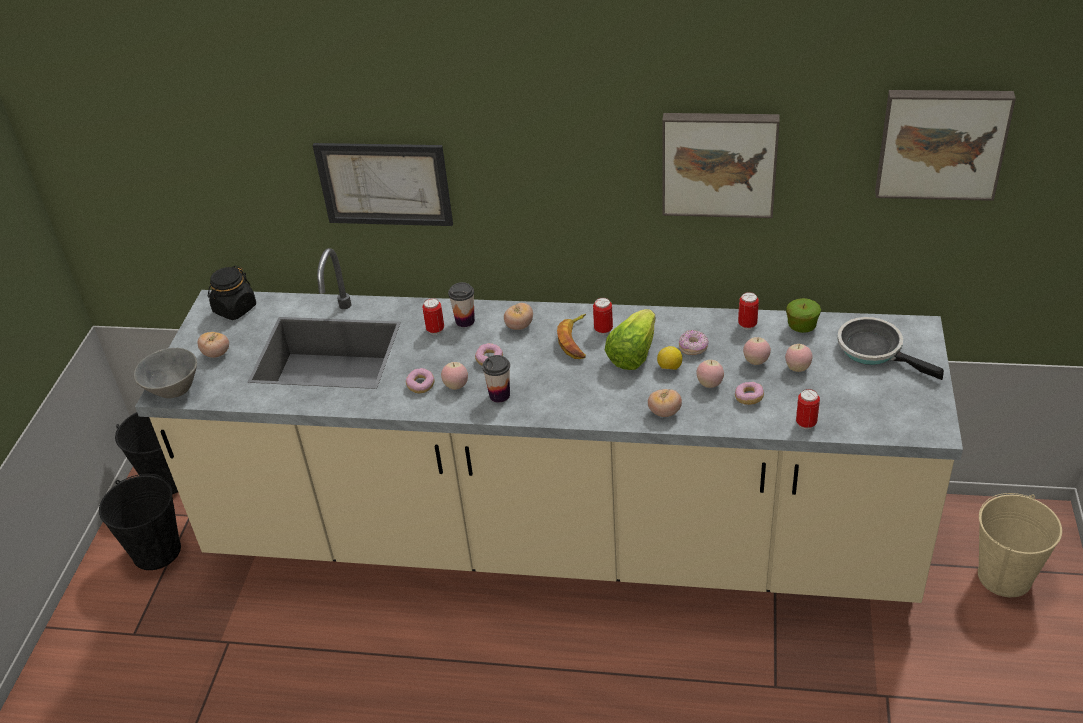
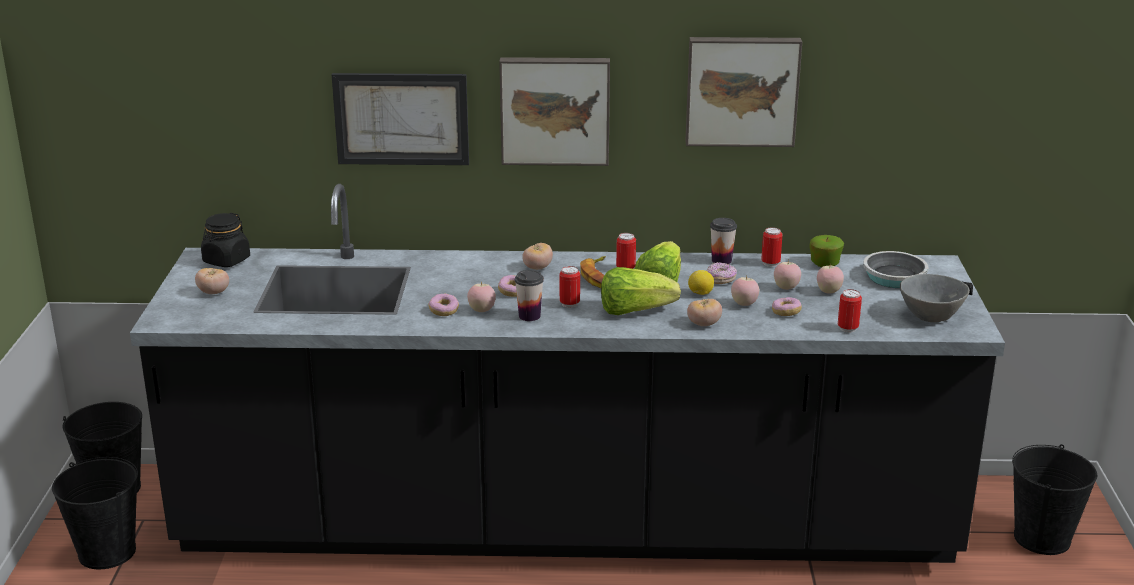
camera: 10 degrees left, 15 degrees down
(173, 388) = (170, 318): grey bowl -> grey bowl (930, 315)
(435, 330) = (449, 272): can -> can (569, 304)
(465, 321) = (479, 265): cup -> cup (721, 260)
(557, 538) = (567, 525): beige counter -> black counter
(601, 391) = (634, 311): none -> lettuce
(941, 142) = (952, 66): picture -> picture (555, 110)
(1005, 576) = (1042, 538): beige bucket -> black bucket

